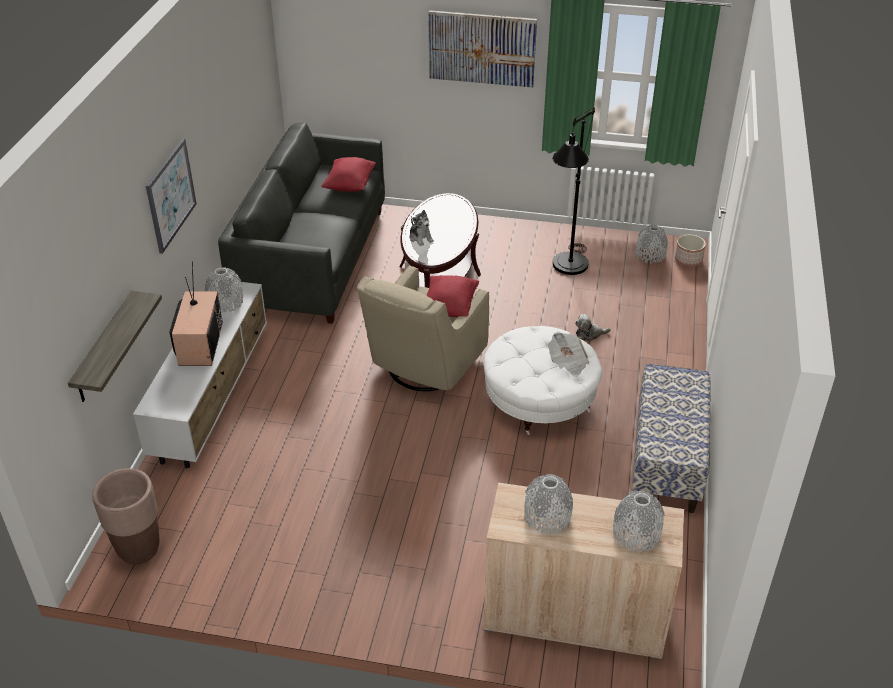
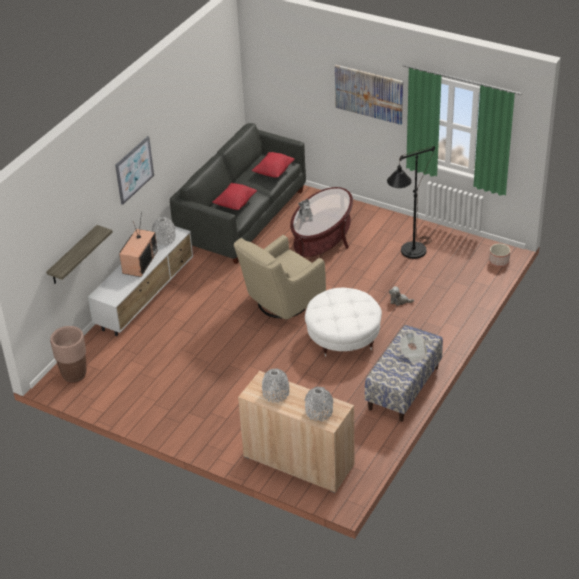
camera: 20 degrees right, 0 degrees up
(449, 307) = (299, 266): red pillow -> red pillow (235, 203)
(568, 363) = (357, 315): newspaper -> newspaper (413, 354)
(650, 255) = (473, 254): grey vase -> none

